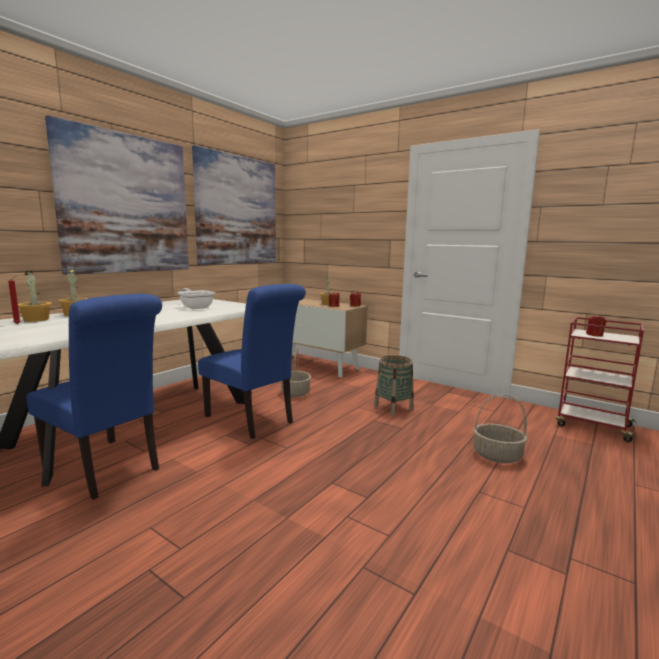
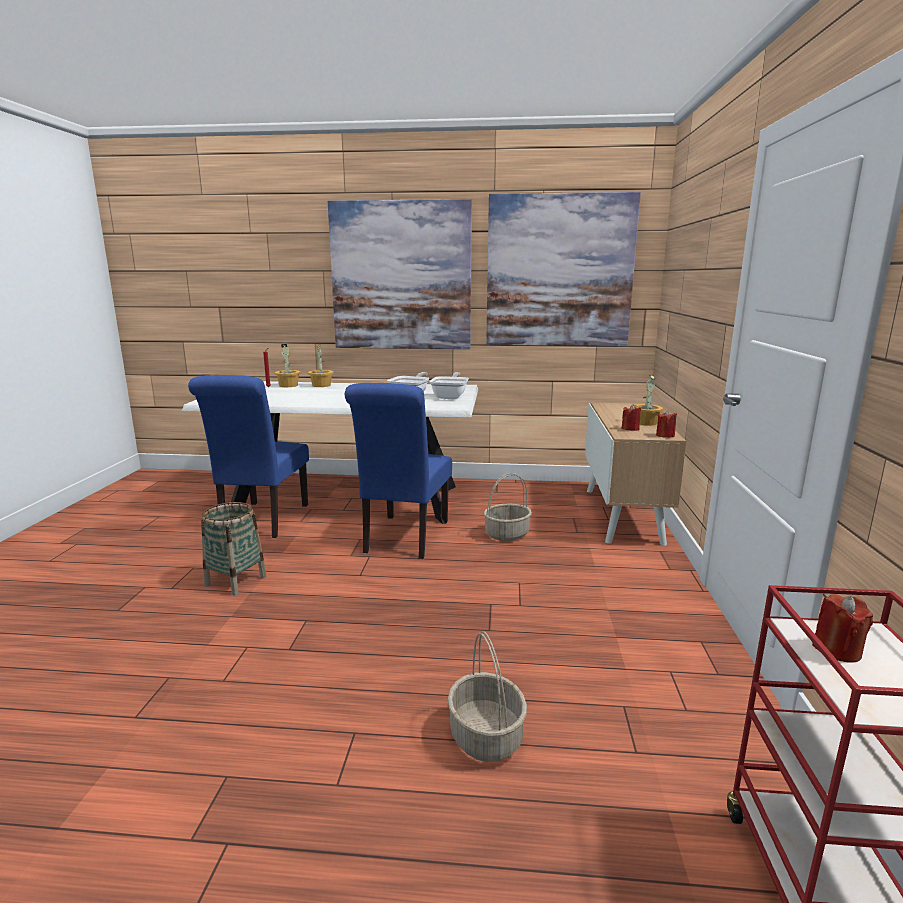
camera: 60 degrees right, 5 degrees up
(222, 303) = (450, 396): none -> frying pan
(393, 408) = (553, 607): basket -> basket (236, 581)

